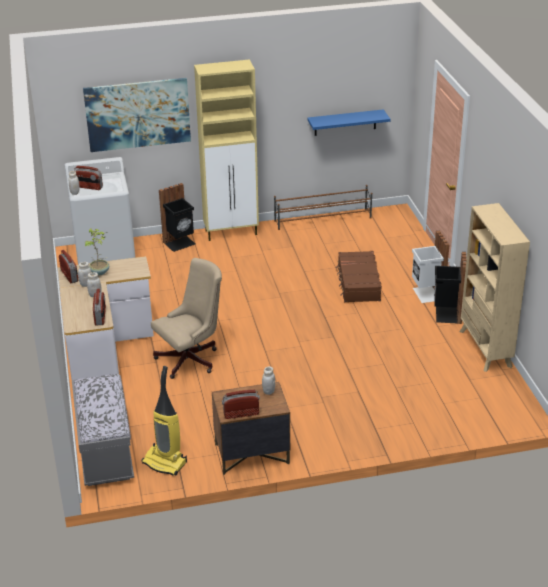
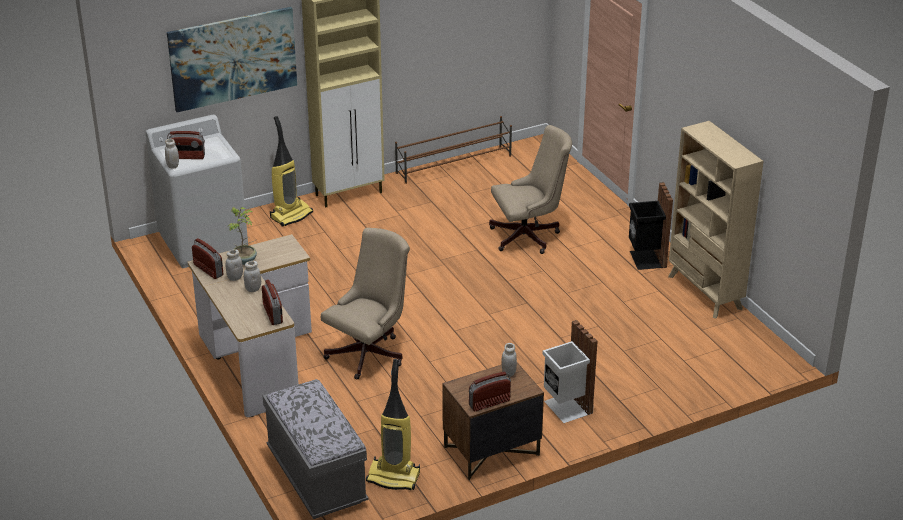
camera: 15 degrees left, 0 degrees up
(180, 243) = (291, 215): black trash can -> vacuum cleaner
(345, 122) = (475, 43): blue shelf -> none
(358, 283) = (529, 236): brown suitcase -> beige office chair
(427, 294) = (613, 238): white trash can -> white trash can (566, 408)

